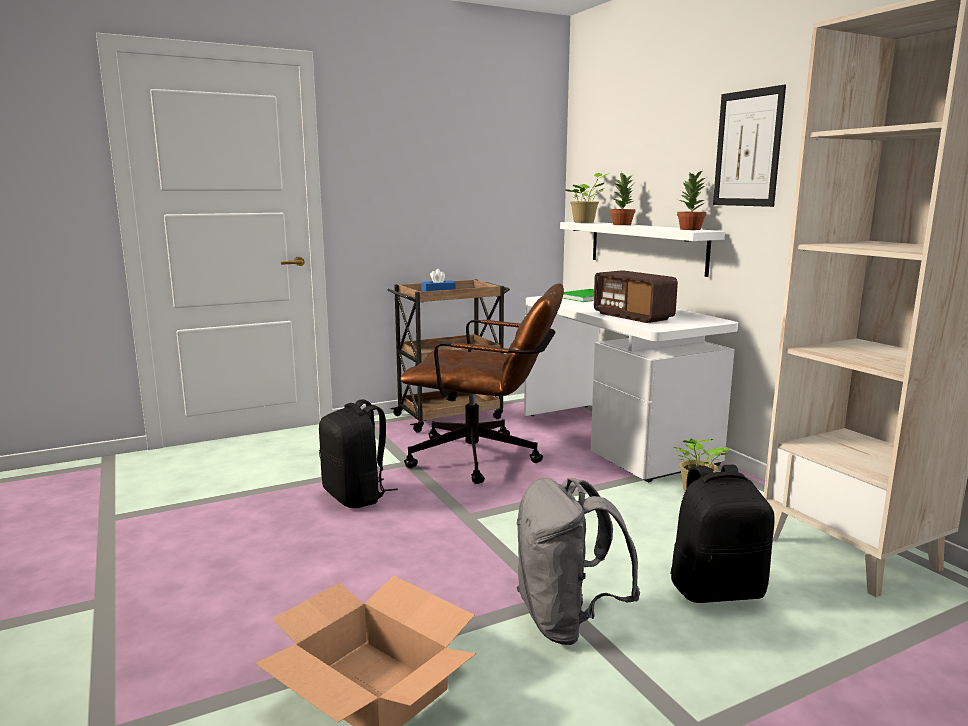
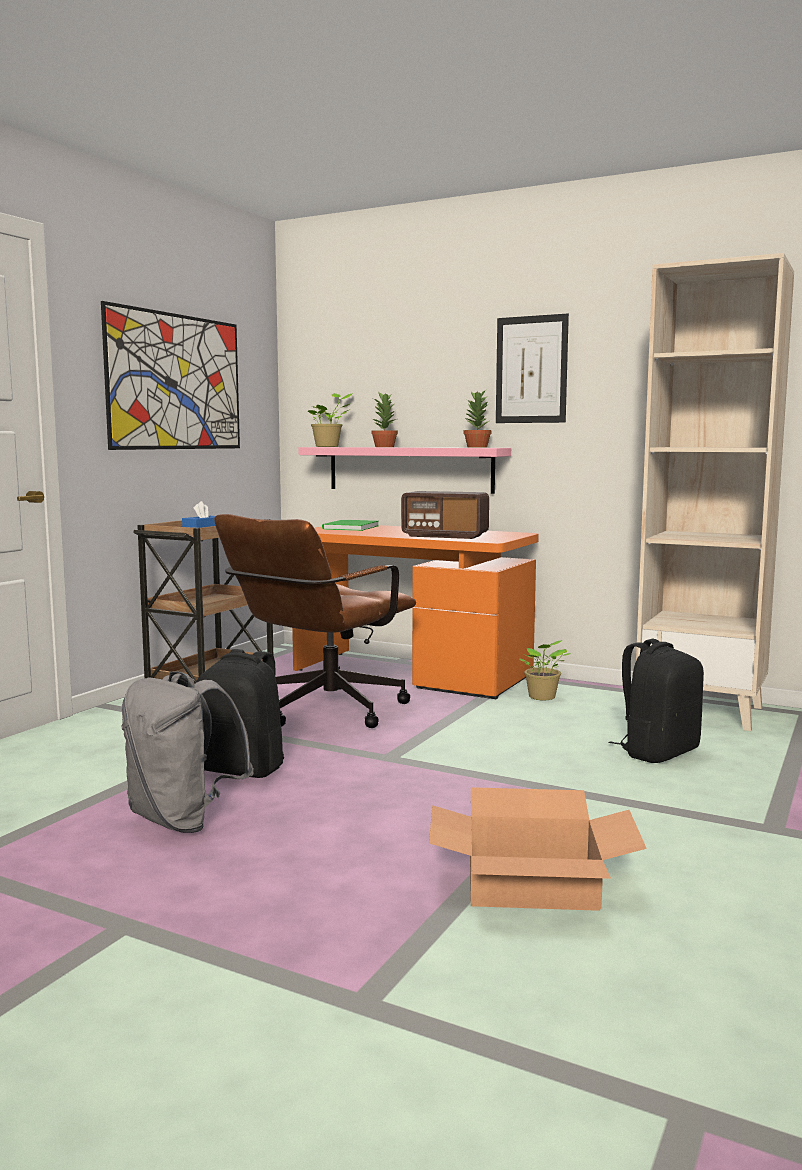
camera: 35 degrees left, 5 degrees down
(445, 168) = (176, 382): none -> picture
(485, 459) = (320, 712): brown office chair -> brown office chair turned 150 degrees clockwise
(567, 622) = (596, 800): grey backpack -> grey backpack (183, 820)
(616, 438) = (413, 674): white desk -> orange desk
(646, 246) = (409, 469): white shelf -> pink shelf

